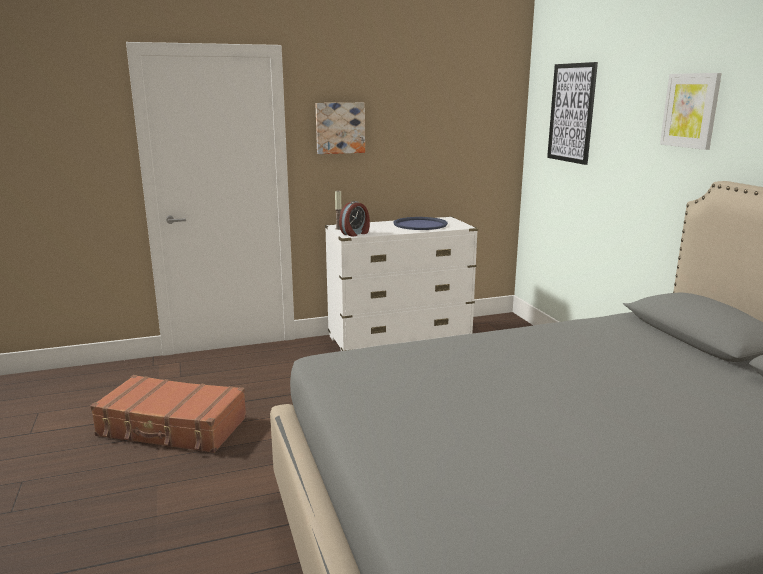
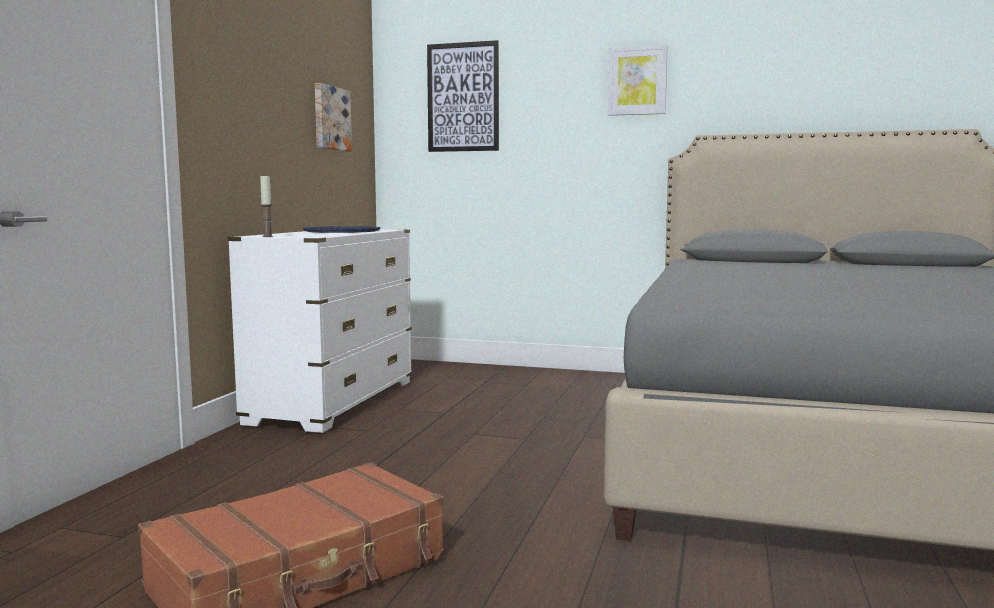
camera: 55 degrees left, 10 degrees down
(340, 128) = (231, 85): picture -> picture (330, 118)
(355, 233) = (312, 236): alarm clock -> none

